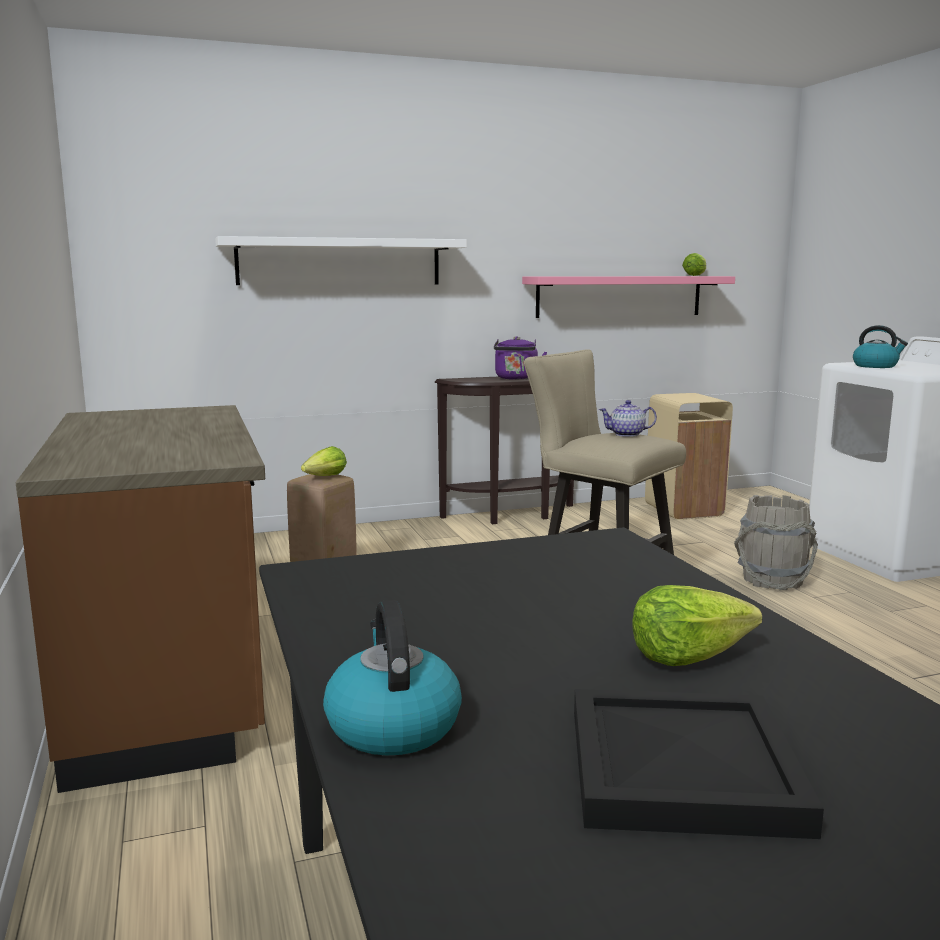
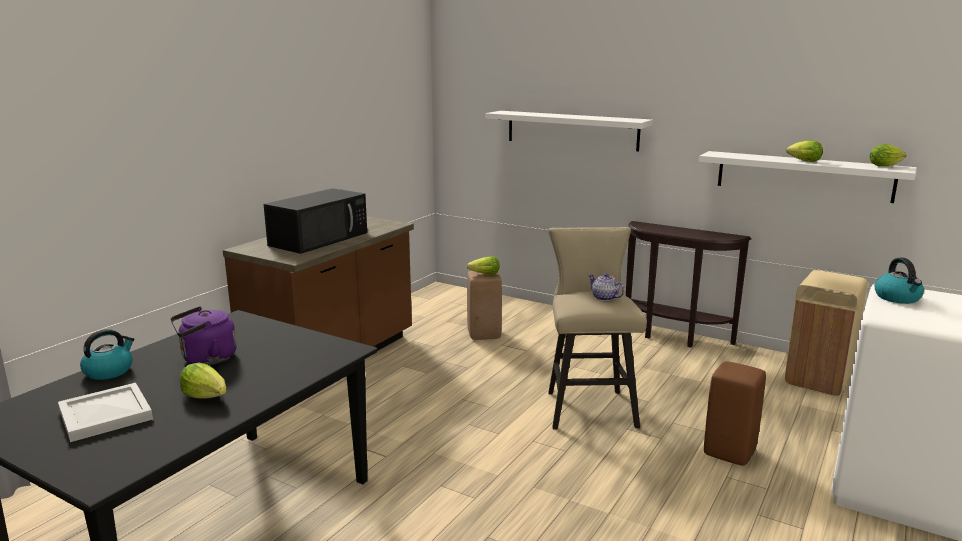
camera: 50 degrees right, 5 degrees up
(160, 437) = (319, 238): none -> black microwave
(516, 378) = (681, 232): purple kettle -> purple kettle (206, 359)
(619, 296) = (803, 176): pink shelf -> white shelf
(633, 276) = (802, 161): none -> lettuce
(679, 770) = (104, 415): black tray -> white tray
(773, 580) = (730, 453): grey bucket -> brown stool

